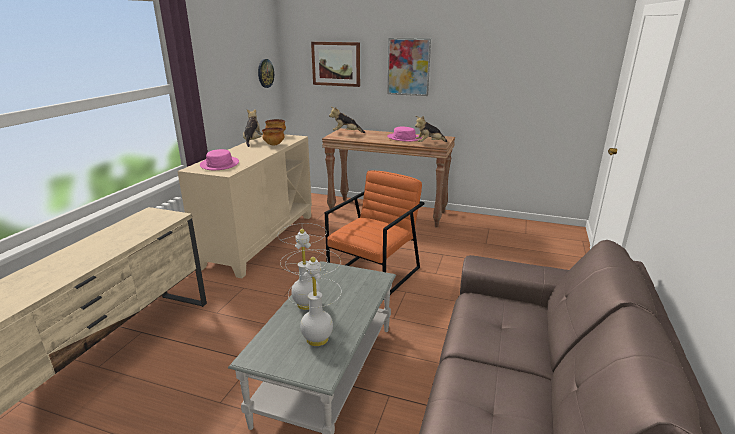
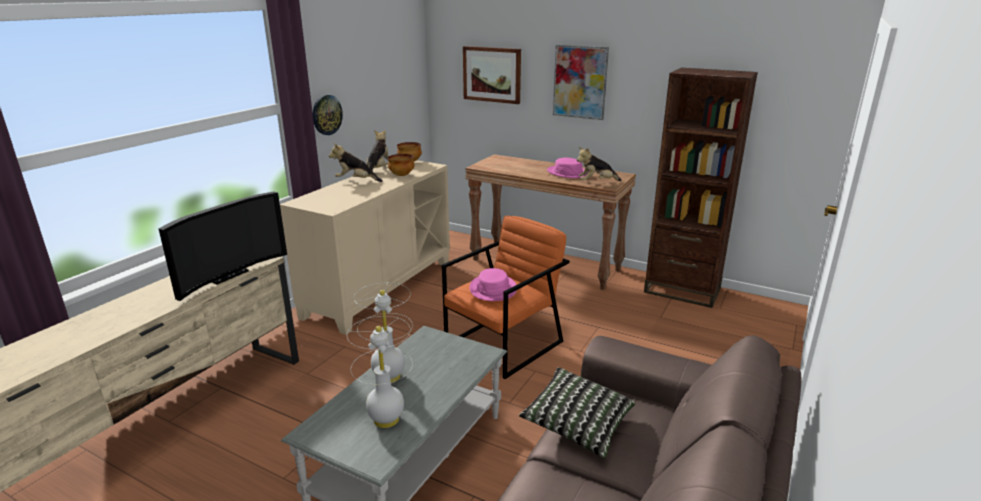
camera: 10 degrees right, 0 degrees up
(144, 231) = (226, 275): none -> television
(220, 164) = (329, 198): pink hat -> pink hat (493, 289)
(265, 73) = (405, 84): wall clock -> wall clock (326, 114)
(346, 133) = (498, 162): plush toy -> plush toy (356, 181)
(475, 325) = (578, 424): none -> pillow
(494, 223) = (682, 290): none -> brown bookcase

